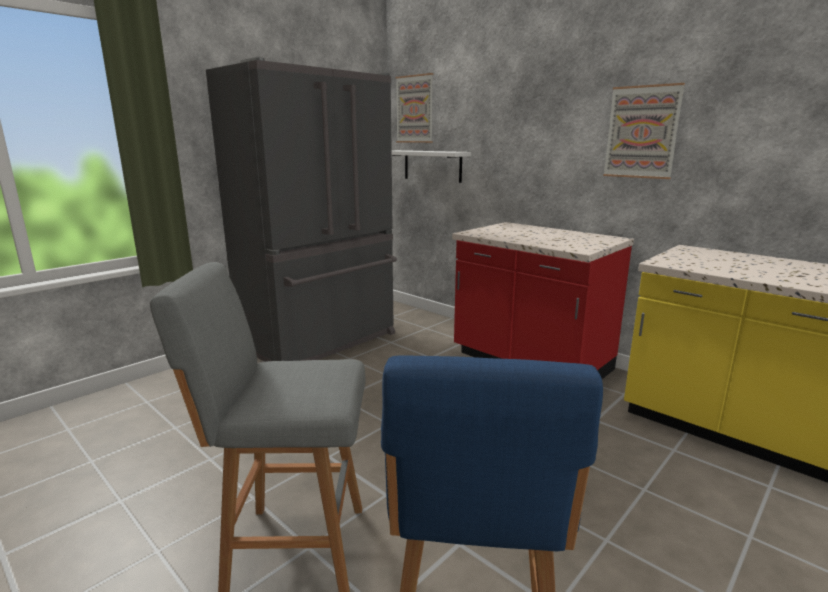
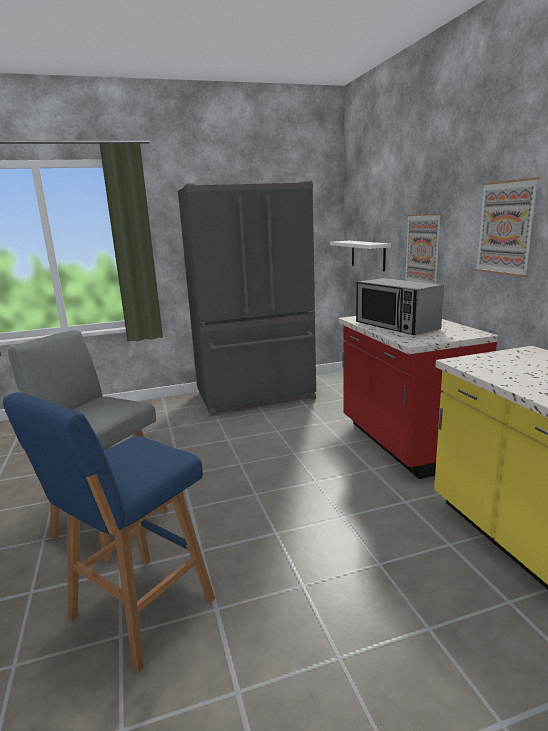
camera: 30 degrees right, 0 degrees up
(415, 109) = (358, 205): picture -> picture (423, 250)
(531, 237) = (396, 326): none -> microwave

